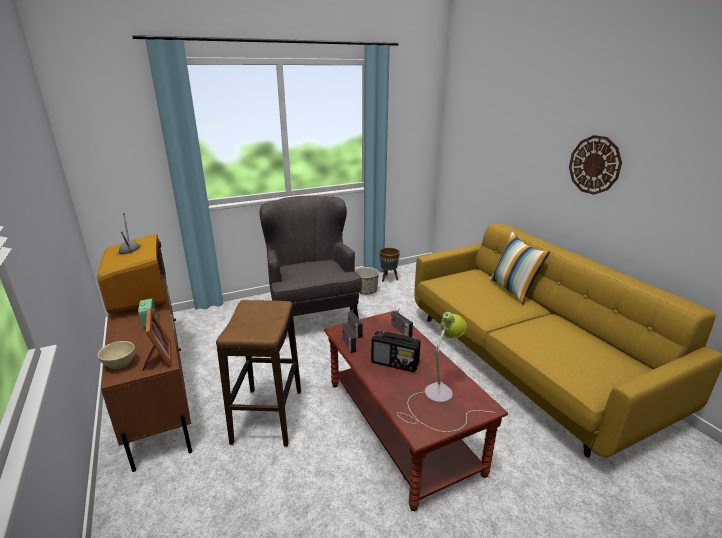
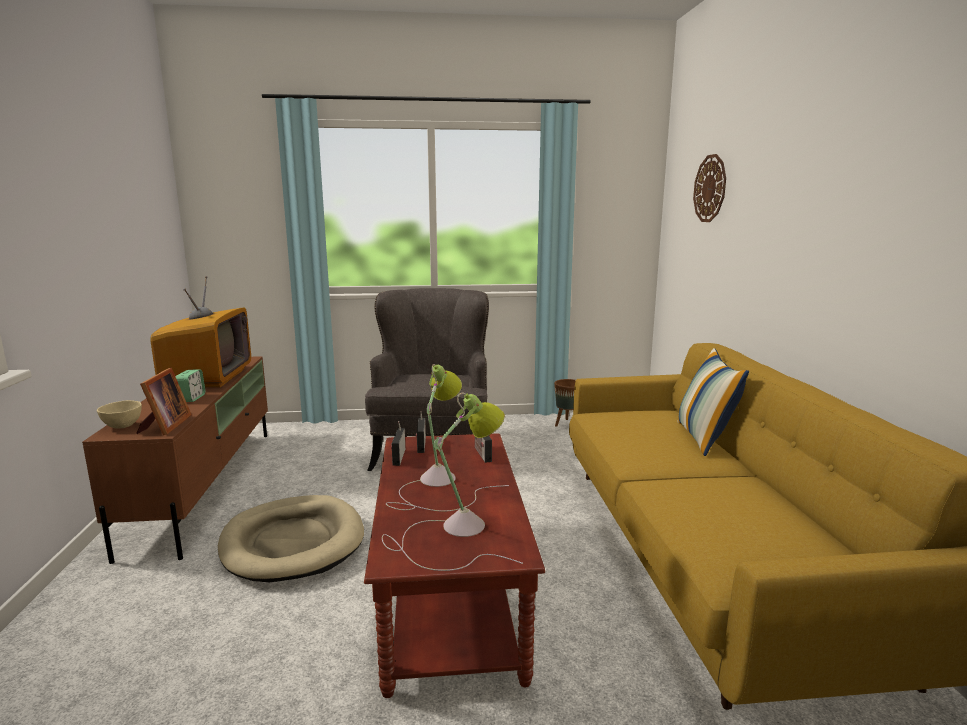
camera: 20 degrees right, 10 degrees down
(268, 416) = (293, 542): stool -> beige dog bed
(365, 291) = (524, 433): planter -> none
(395, 363) = (438, 485): radio -> table lamp
(594, 165) = (828, 235): wall clock -> wall clock (710, 188)

